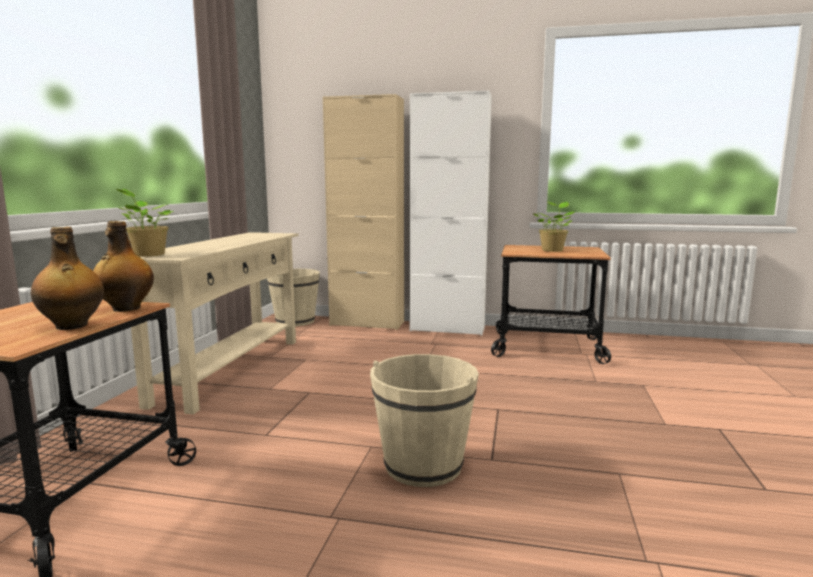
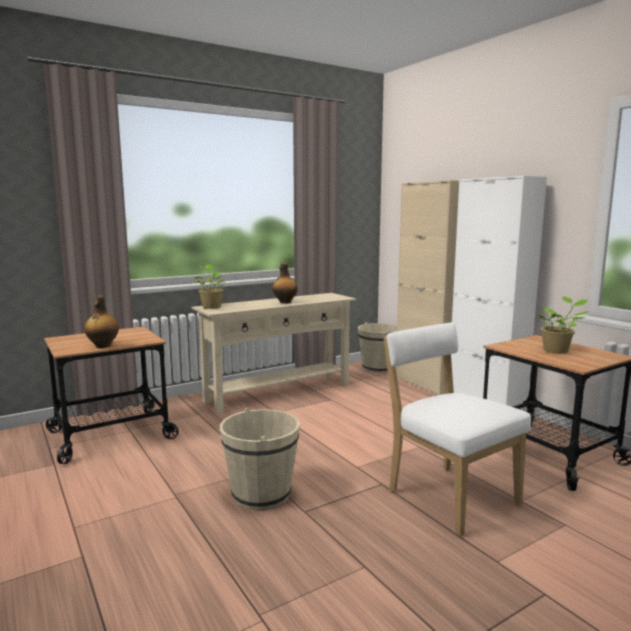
camera: 45 degrees right, 0 degrees up
(125, 309) = (142, 341): bottle -> bottle (284, 302)
(554, 397) = (448, 495): none -> white chair

